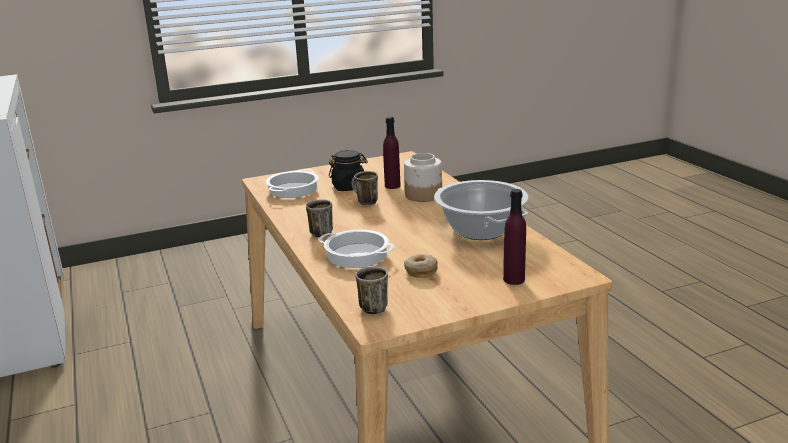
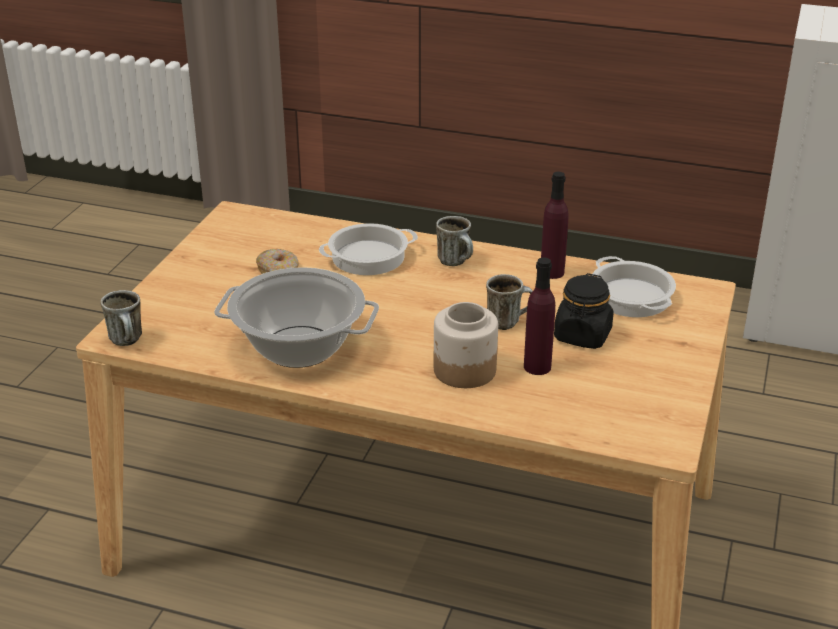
camera: 130 degrees right, 10 degrees up
(374, 306) = (262, 225): mug -> mug (129, 342)
(514, 279) = (177, 302): purple bottle -> purple bottle (552, 272)

